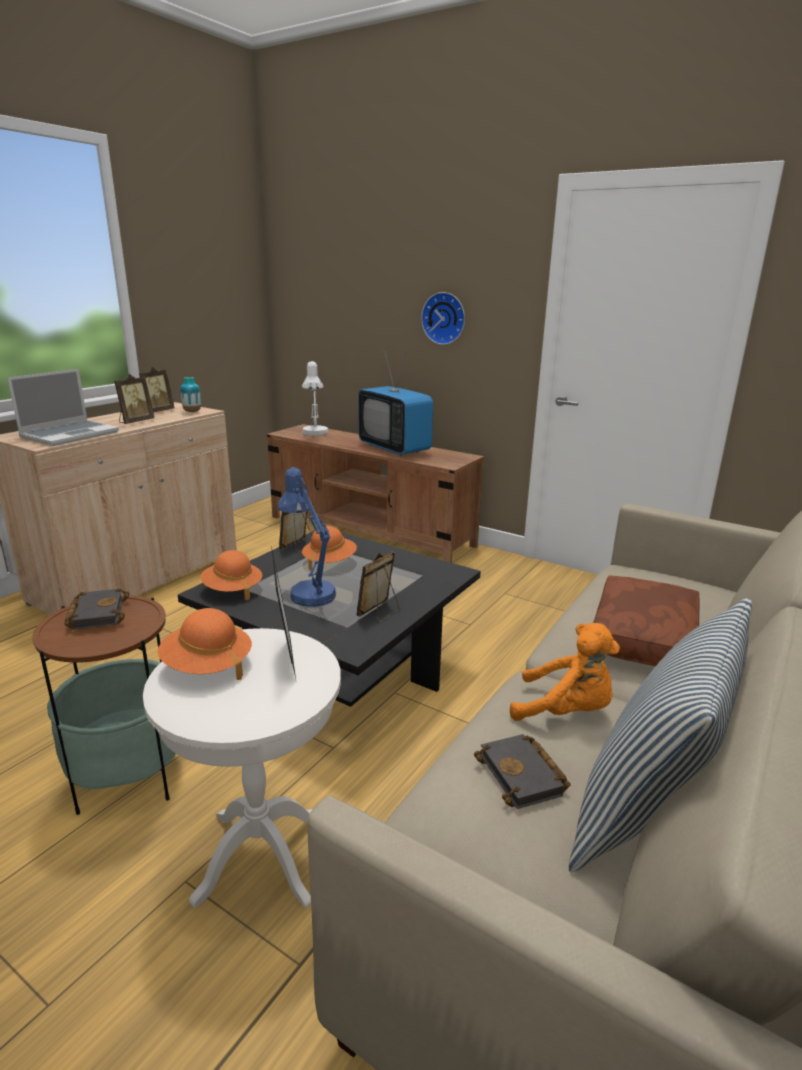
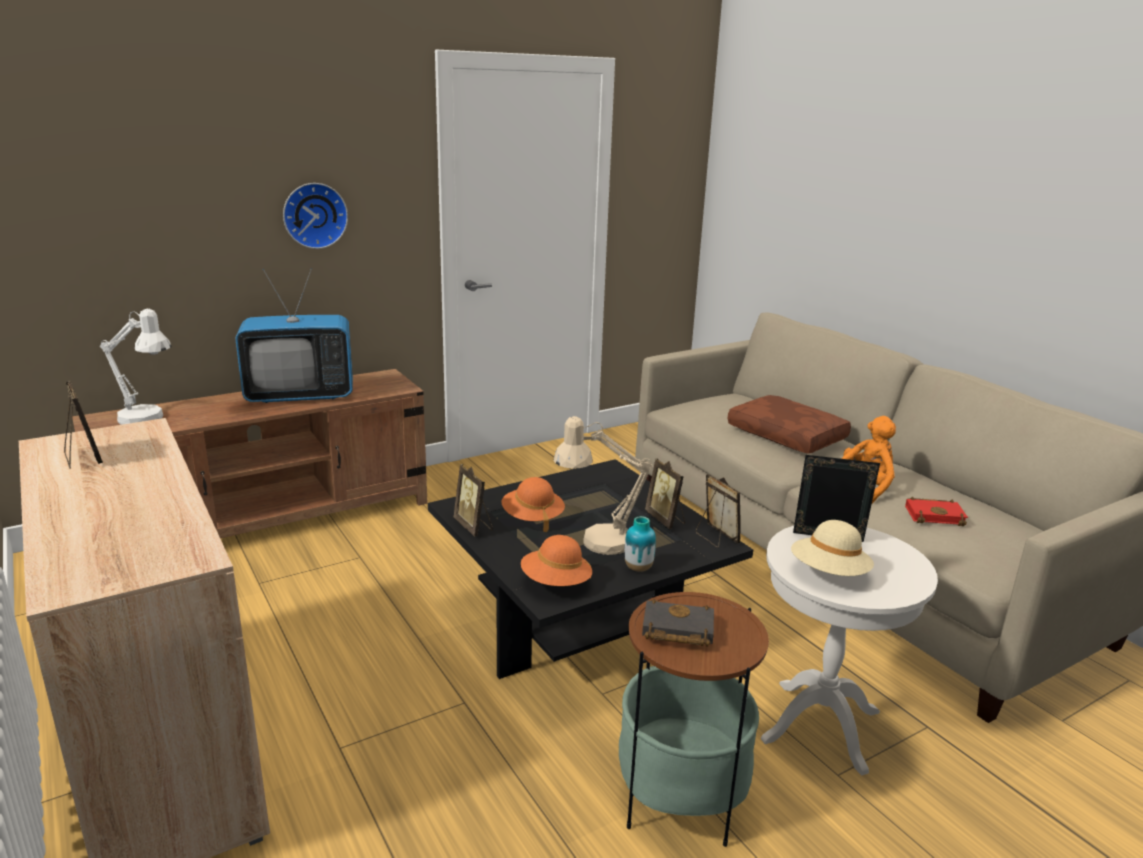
camera: 65 degrees left, 0 degrees up
(70, 434) = (150, 533): laptop -> none
(135, 422) = (137, 480): picture frame -> picture frame (715, 537)
(192, 412) = (134, 436): vase -> vase (638, 568)
(207, 666) = (829, 573): orange hat -> beige hat
(308, 592) = (596, 542): blue table lamp -> beige table lamp
(524, 777) = (935, 515): black book -> red book
(646, 812) = (964, 495): pillow -> none

